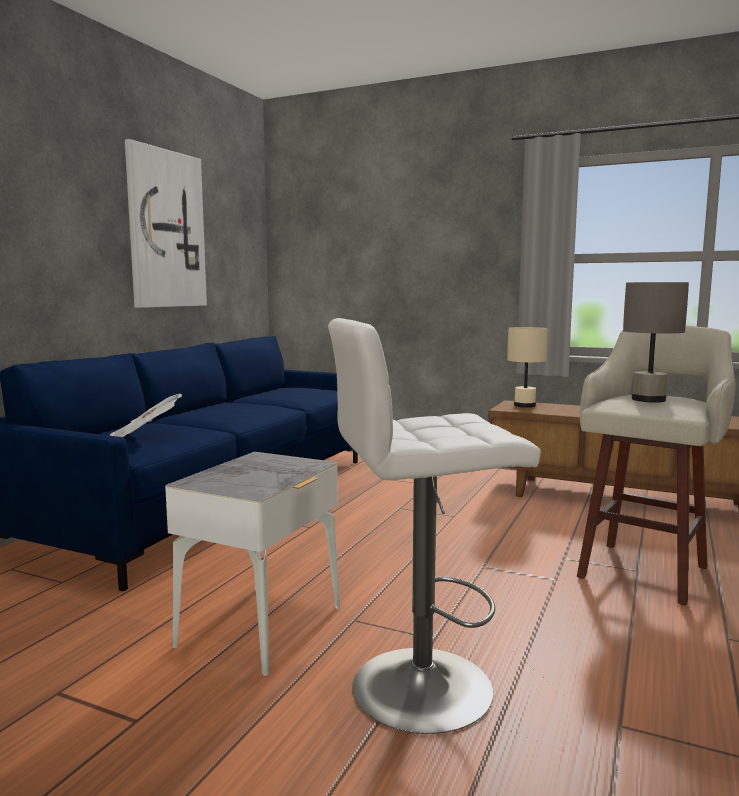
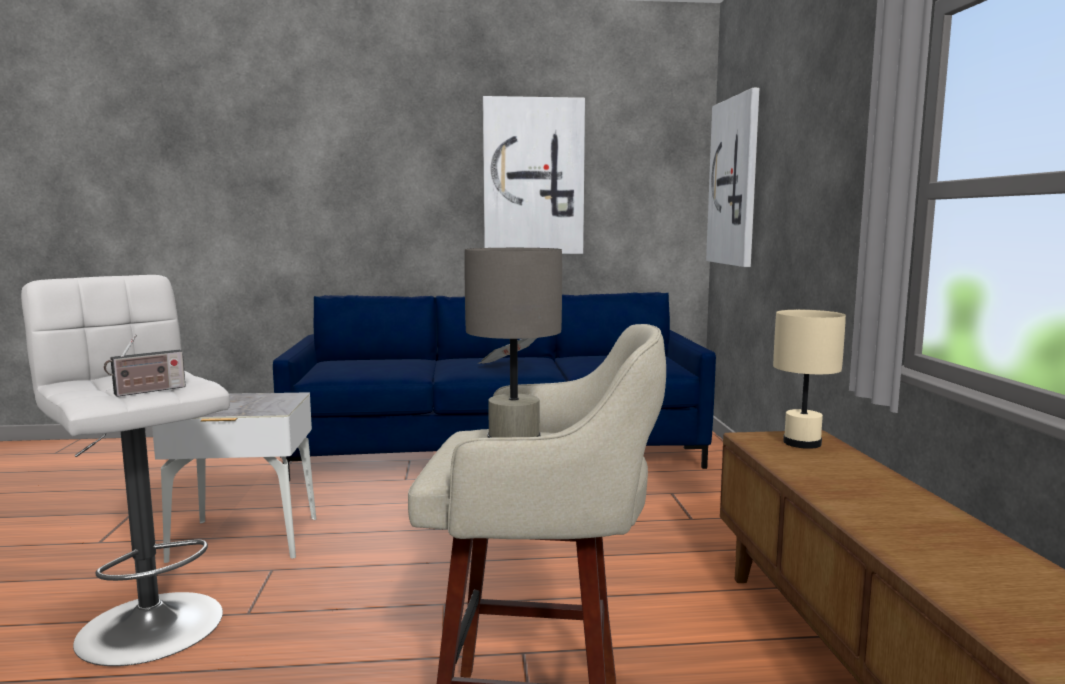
camera: 60 degrees right, 0 degrees up
(145, 435) = (367, 367): newspaper -> newspaper (507, 366)
(313, 246) = (735, 182): none -> picture
(484, 424) = (147, 391): none -> radio

